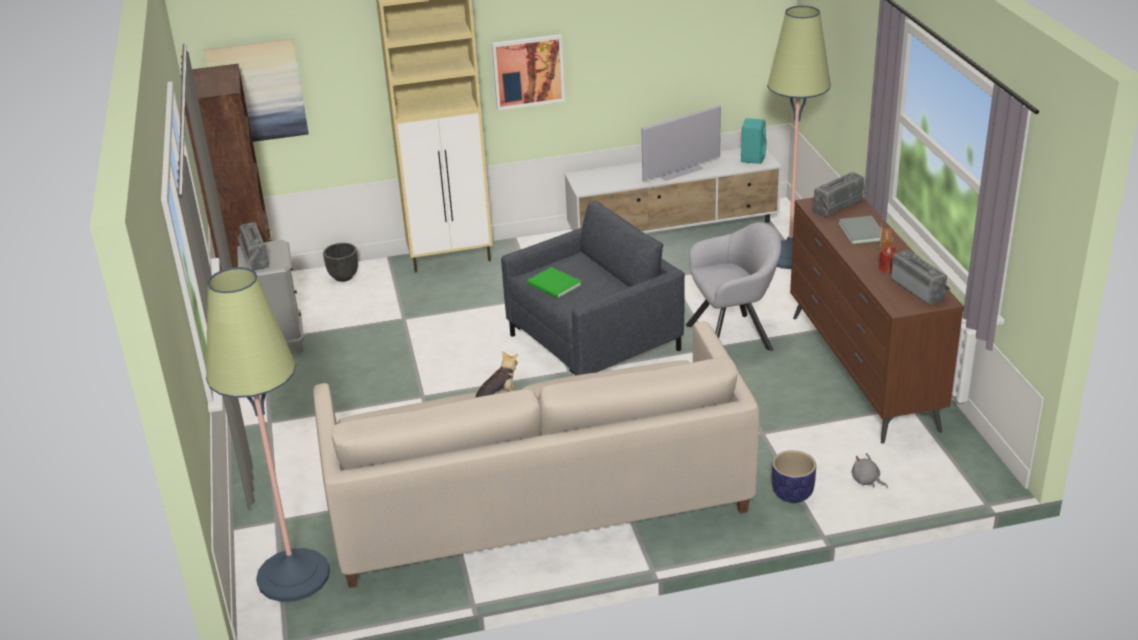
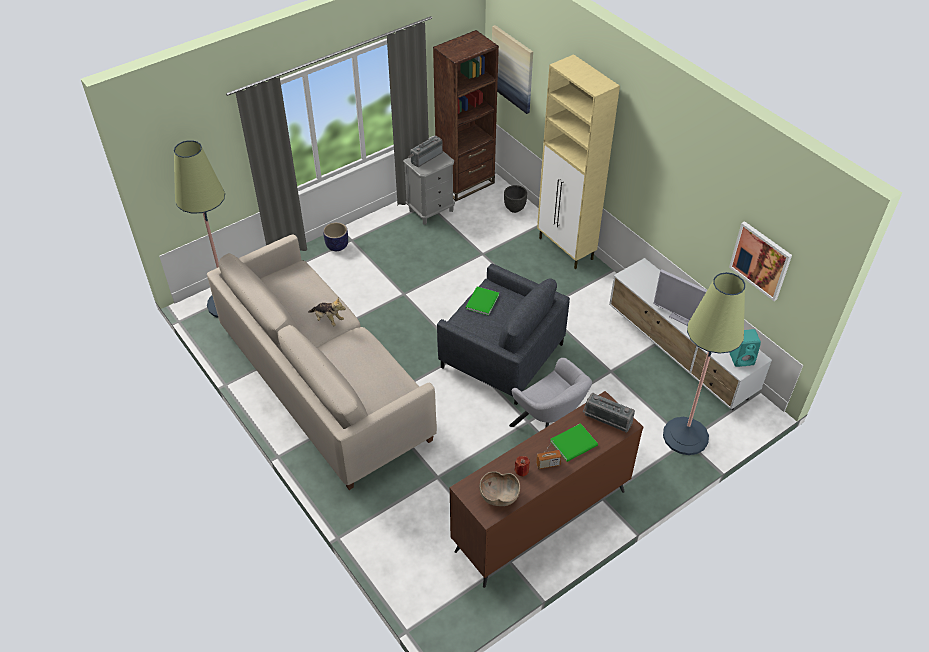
camera: 65 degrees right, 15 degrees up
(528, 71) = (644, 175): picture -> picture (760, 260)
(792, 494) = (376, 510): planter -> planter (337, 246)
(863, 231) = (575, 443): grey book -> green book
(866, 481) = (406, 550): grey plush toy -> none
(919, 289) = (499, 496): radio -> brown bowl

